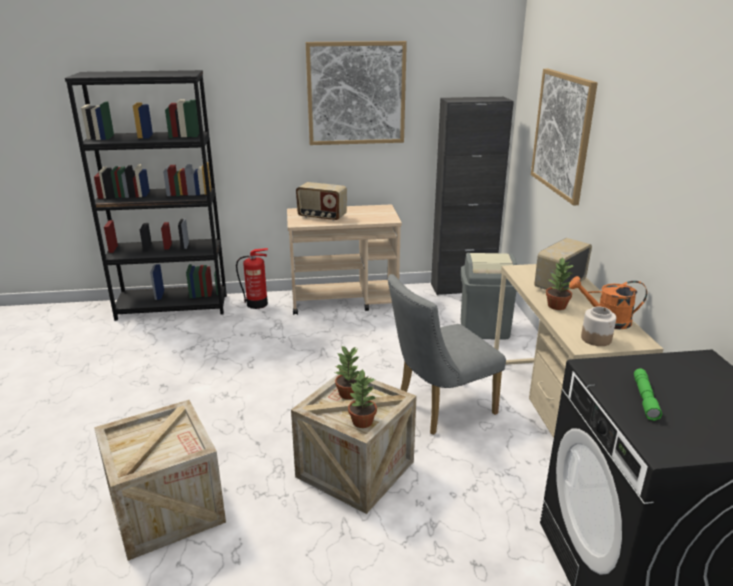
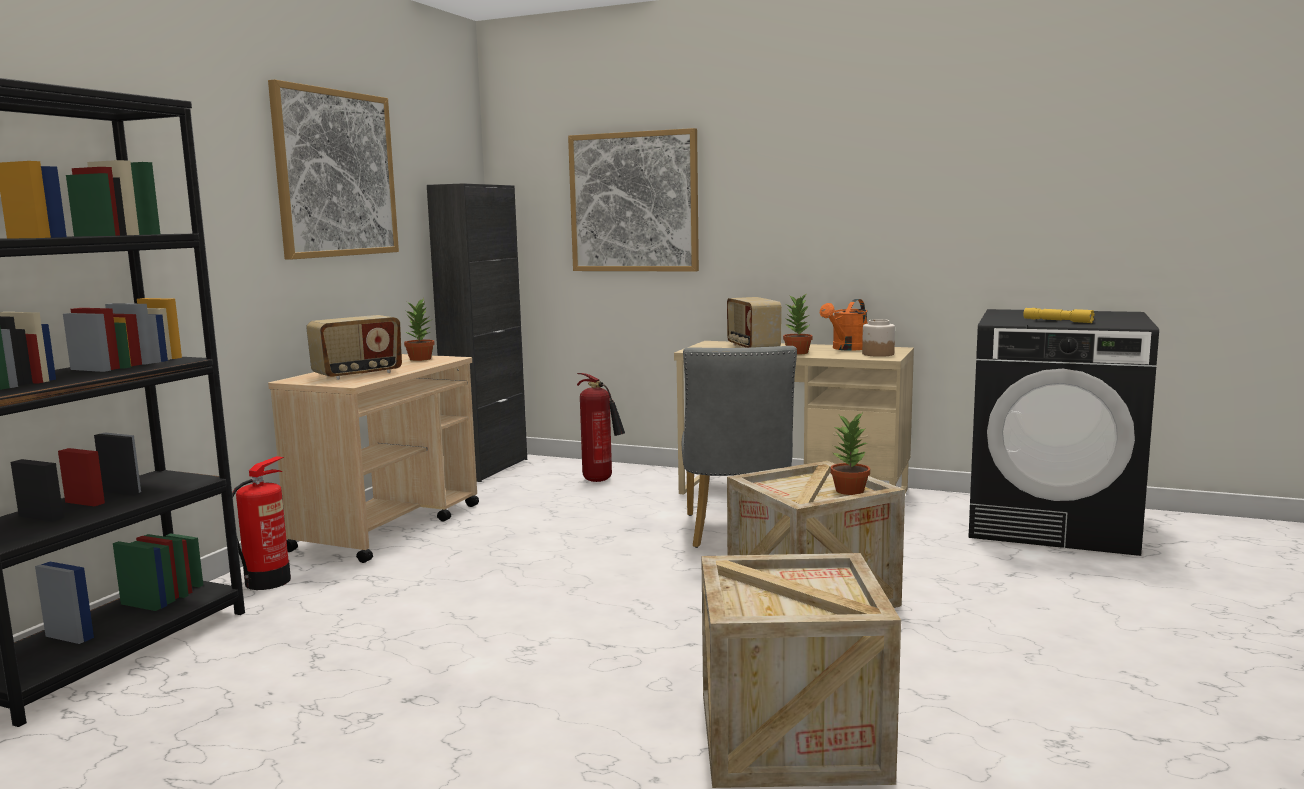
camera: 60 degrees left, 15 degrees down
(349, 394) = (782, 488): potted plant -> potted plant (421, 359)
(484, 328) = (601, 480): grey trash can -> fire extinguisher
(645, 398) = (1057, 321): green flashlight -> yellow flashlight

